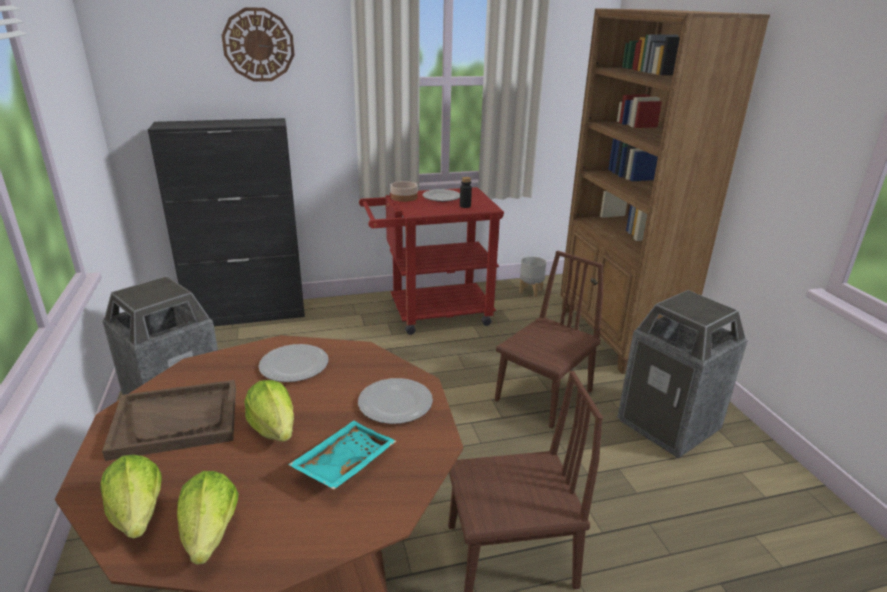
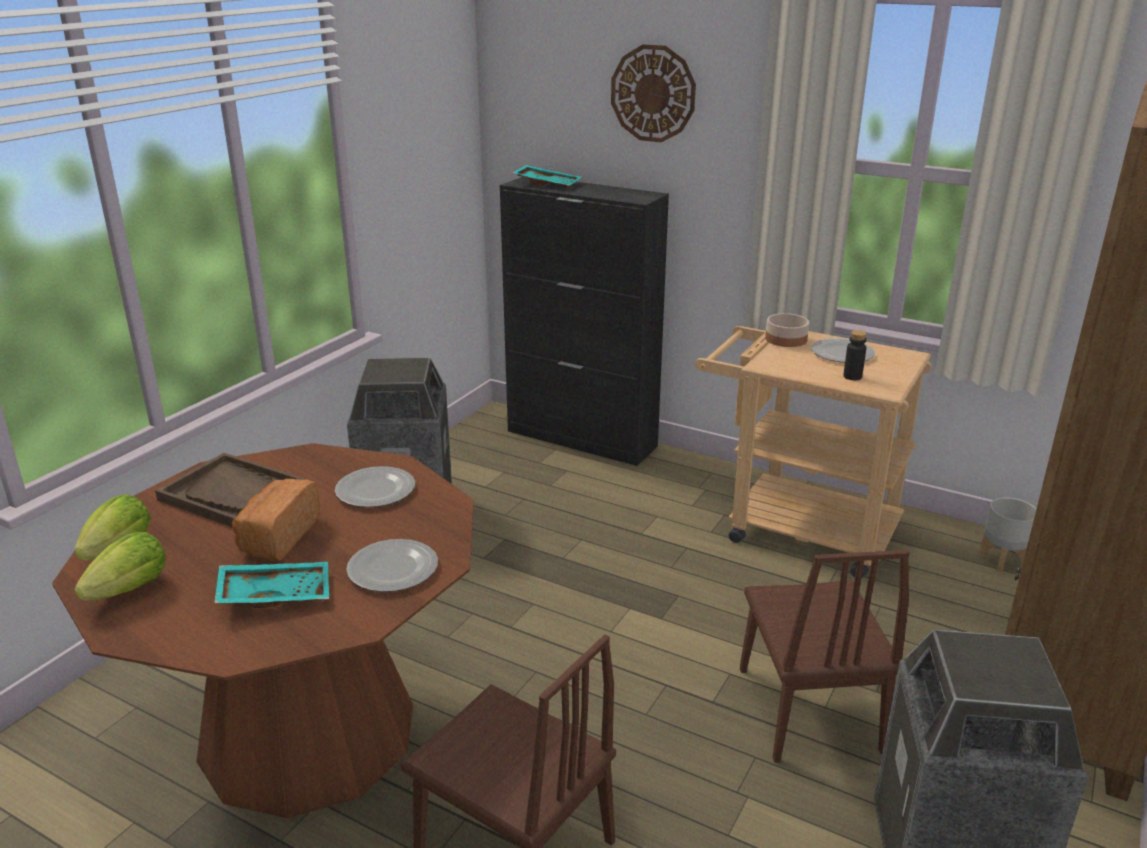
camera: 45 degrees right, 0 degrees up
(186, 124) = (547, 184): none -> turquoise tray
(274, 429) = (277, 537): lettuce -> bread
(430, 314) = (796, 527): red cart -> beige cart
(544, 395) = (808, 709): brown chair -> brown chair turned 90 degrees clockwise

